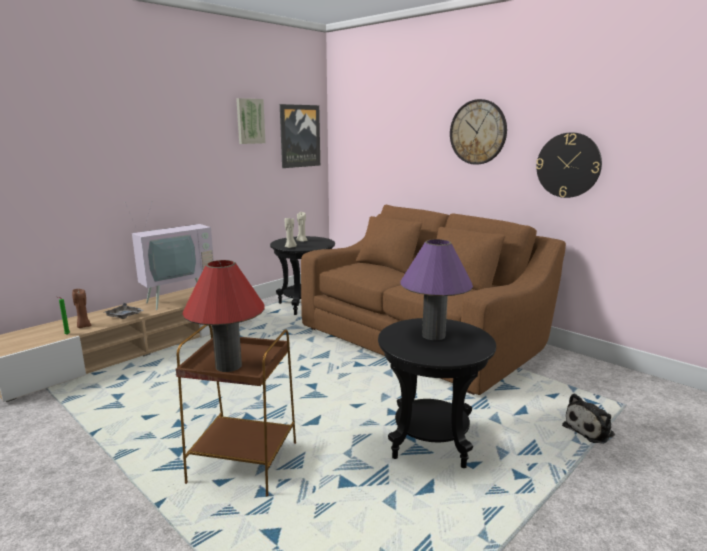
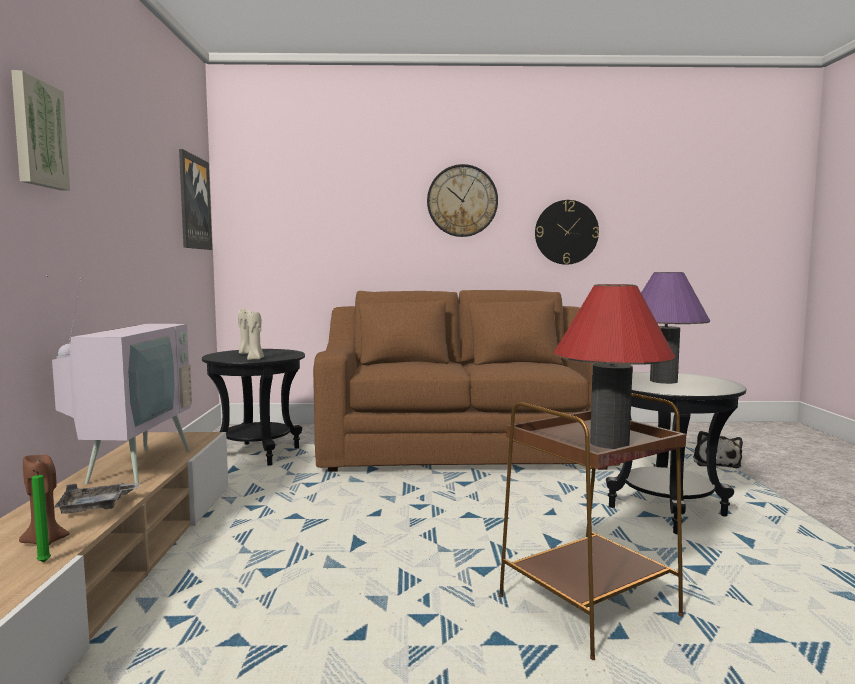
camera: 45 degrees left, 10 degrees down
(250, 121) = (155, 166): picture -> picture (37, 134)

